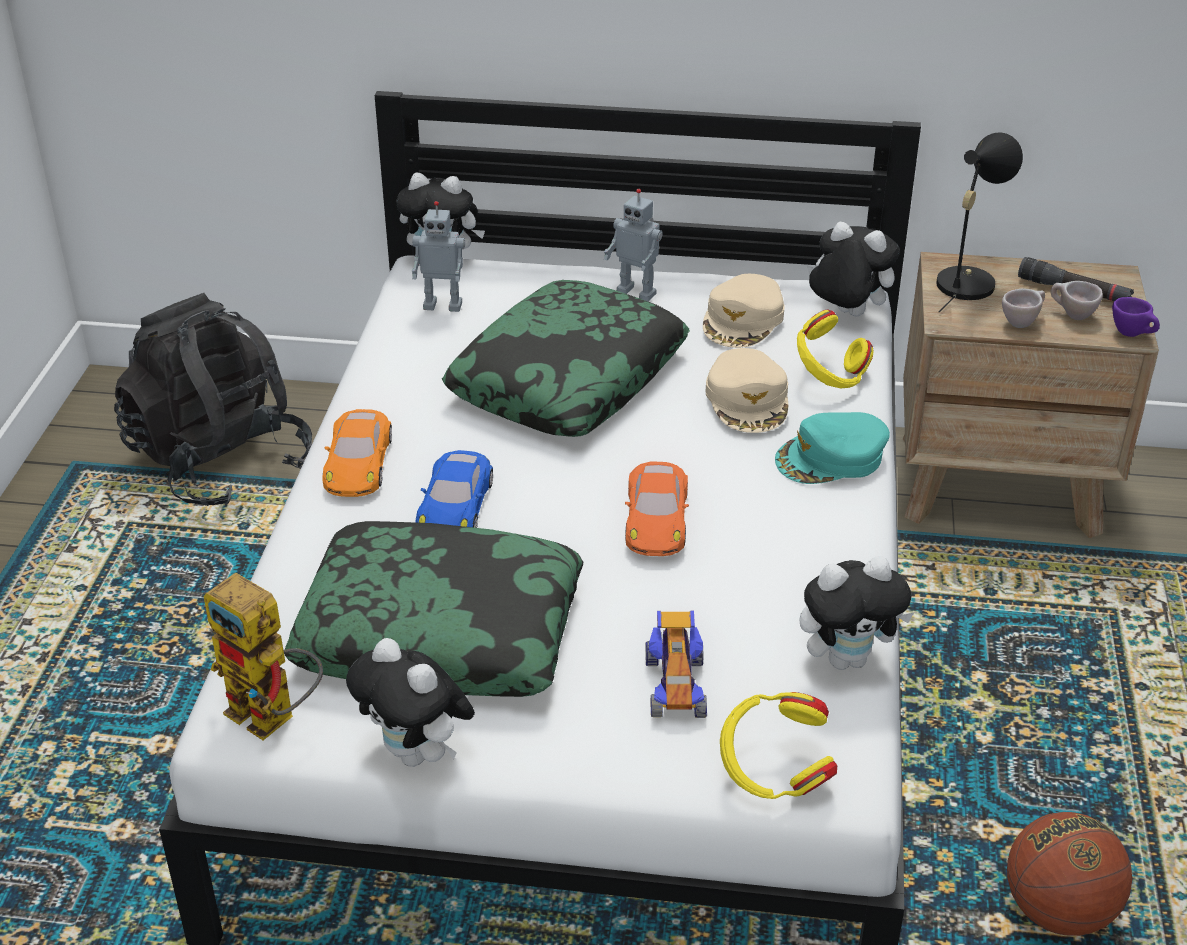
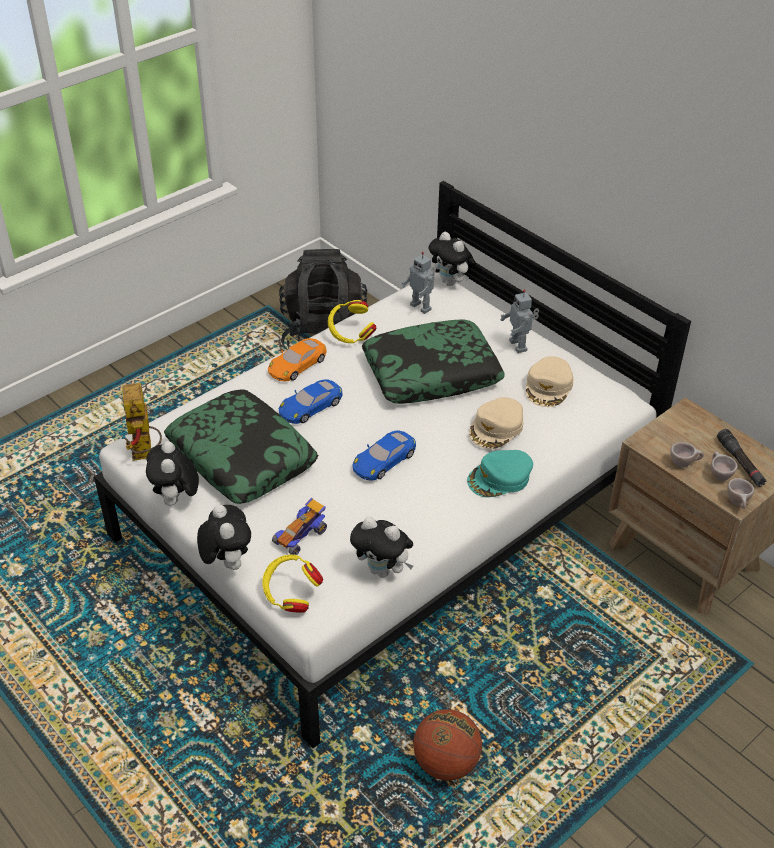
camera: 40 degrees right, 5 degrees up
(656, 518) = (384, 460): orange toy car -> blue toy car
(743, 320) = (549, 387): beige cap -> beige cap turned 45 degrees counterclockwise
(829, 378) = (553, 439): yellow headphones -> yellow headphones (351, 335)
(831, 458) = (500, 478): turquoise cap -> turquoise cap turned 45 degrees counterclockwise
(846, 314) = (609, 411): plush toy -> plush toy (226, 562)
(967, 280) = (687, 426): black table lamp -> none
(1133, 334) = (738, 504): purple cup -> beige cup

